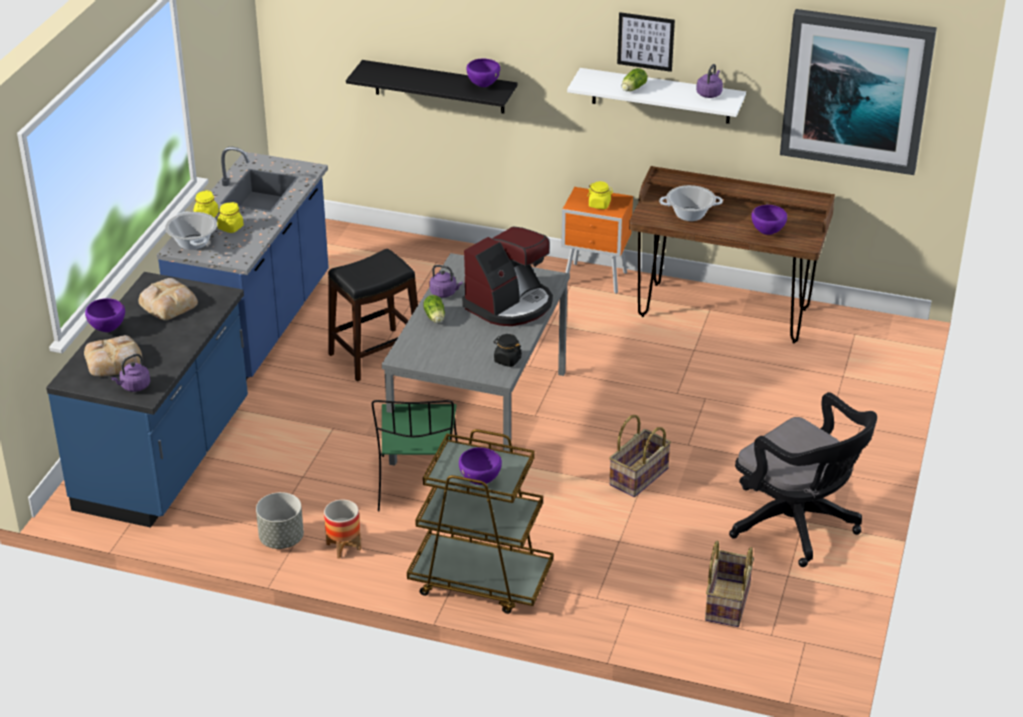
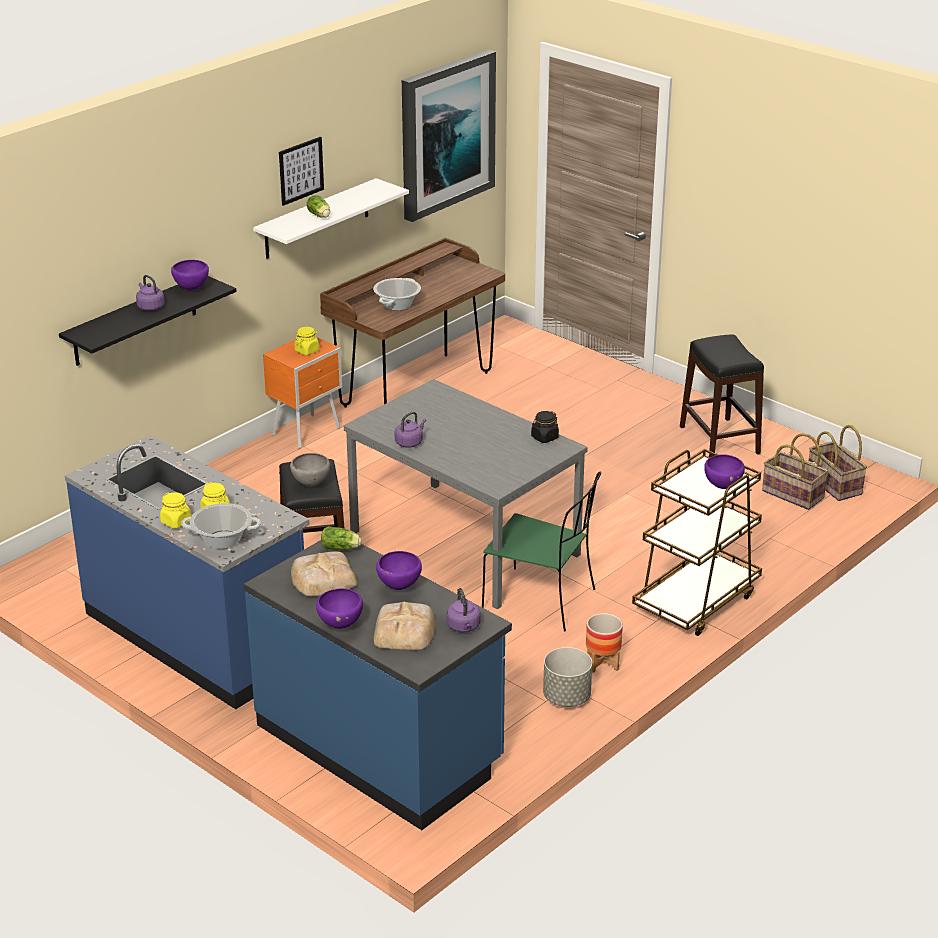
camera: 65 degrees left, 5 degrees down
(361, 271) = (310, 485): none -> grey bowl
(435, 318) = (447, 456): lettuce -> lettuce (342, 548)
(510, 304) = (458, 416): coffee machine -> none
(639, 477) = (611, 489): basket -> basket (835, 485)
(709, 93) = (364, 190): purple kettle -> purple kettle (150, 307)
(767, 233) = (458, 283): purple bowl -> purple bowl (399, 587)
(797, 526) = (719, 440): black office chair -> black stool

